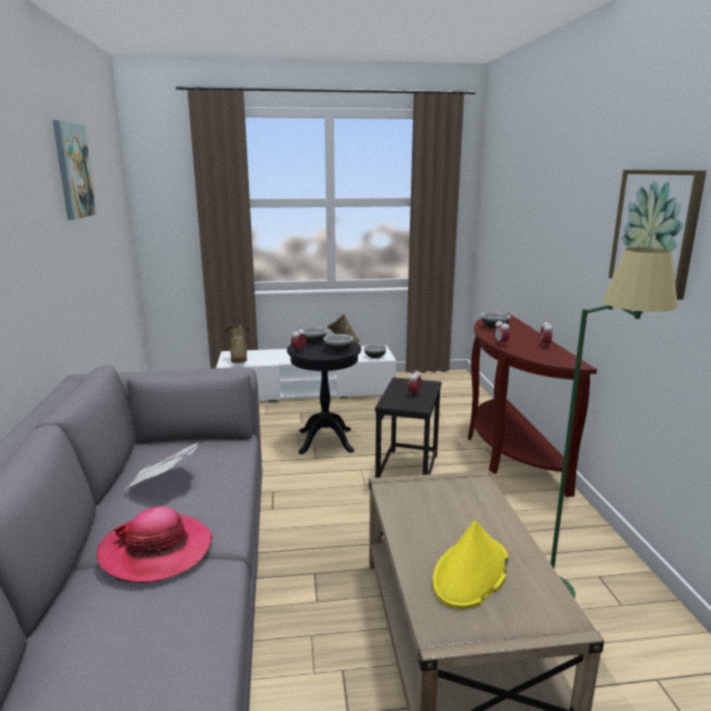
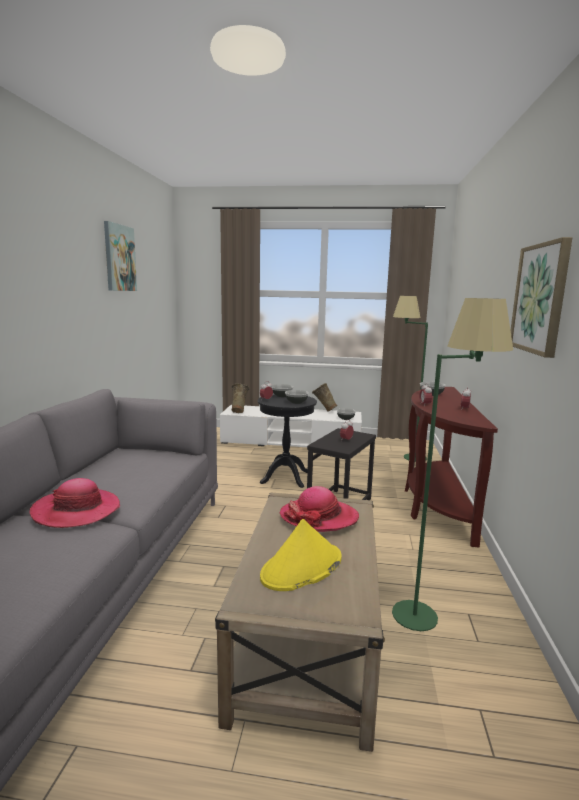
camera: 15 degrees right, 5 degrees down
(164, 482) = (115, 472): newspaper -> none
(446, 503) = (319, 517): none -> hat
(447, 395) = (404, 457): none -> green floor lamp

